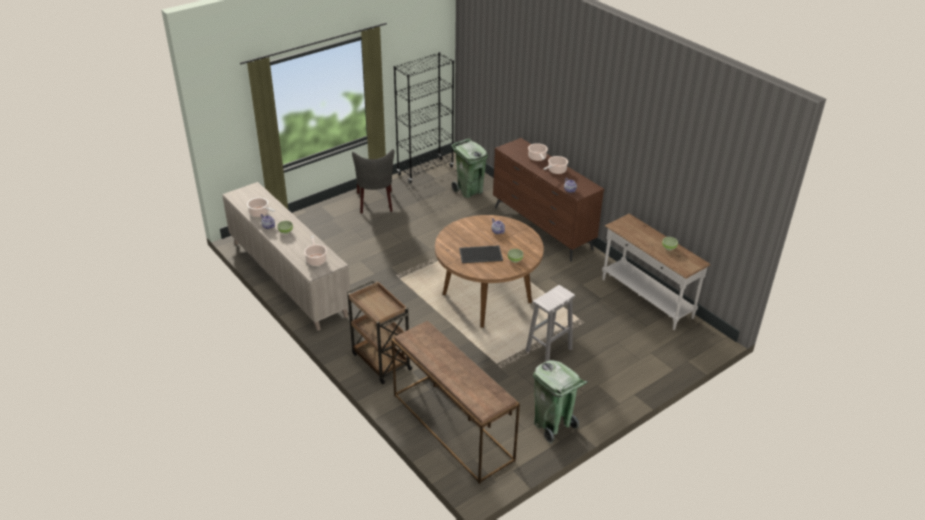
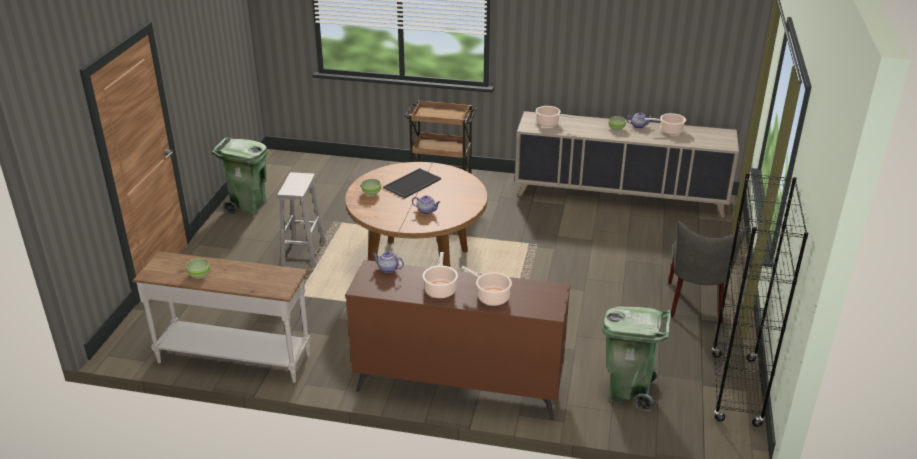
camera: 140 degrees right, 5 degrees down
(375, 203) = (695, 305): grey chair -> grey chair turned 120 degrees counterclockwise
(451, 427) = (331, 173): brown console table -> none

